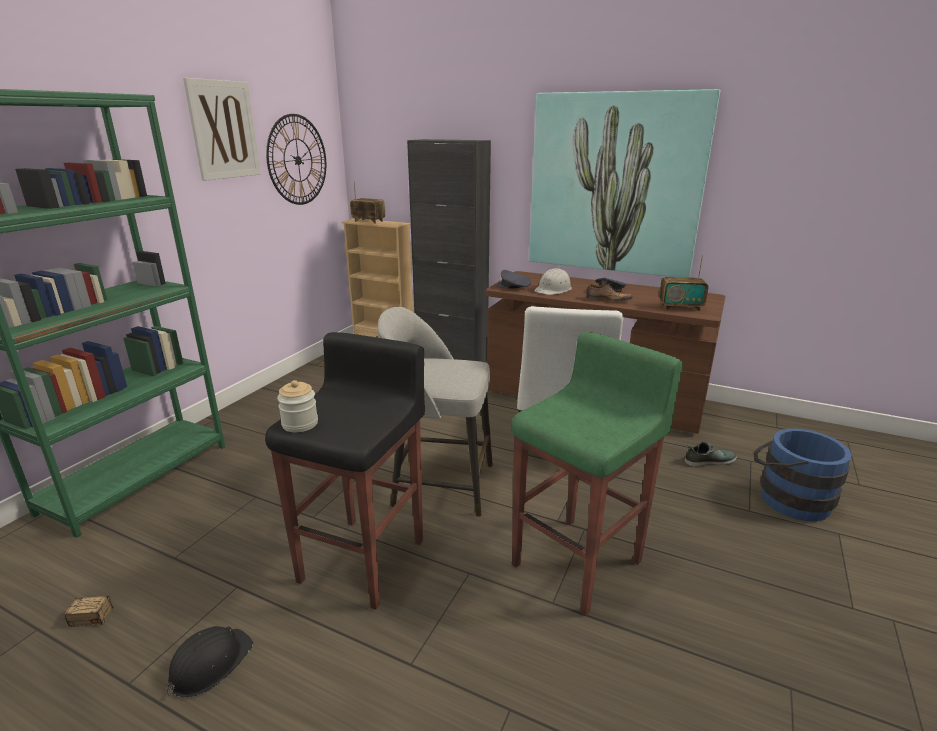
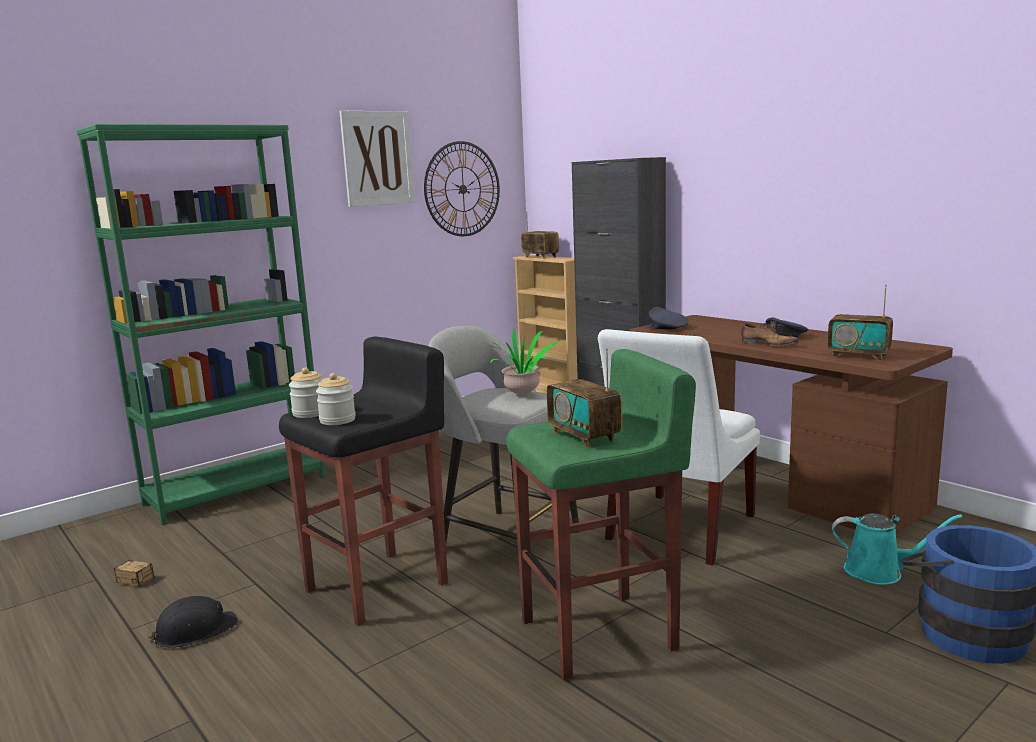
camera: 25 degrees right, 10 degrees down
(341, 430) = (337, 420): none -> jar
(455, 364) = (523, 393): none -> potted plant
(553, 289) = (712, 332): white hard hat -> none
(589, 418) = (584, 436): none -> radio
(615, 184) = (806, 202): picture -> none
(709, 460) = (879, 572): shoe -> turquoise watering can

